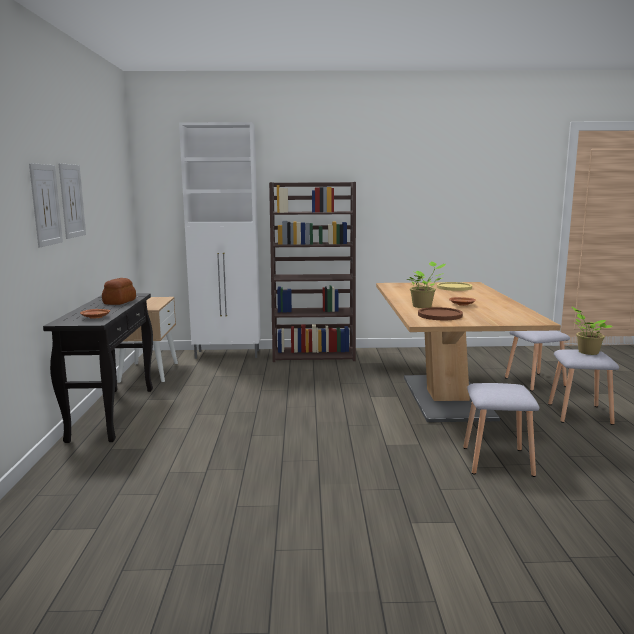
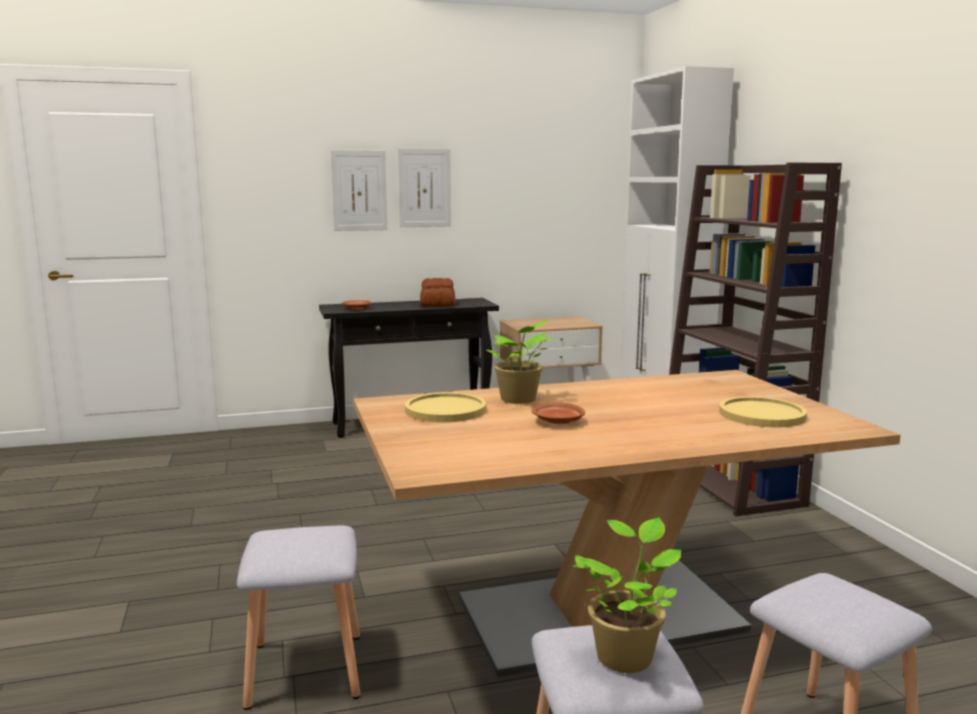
camera: 75 degrees right, 0 degrees up
(440, 315) = (445, 410): brown plate -> yellow plate

